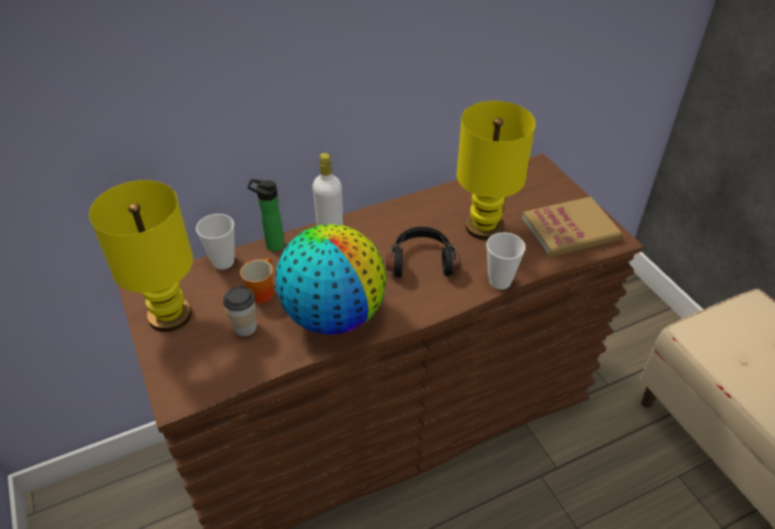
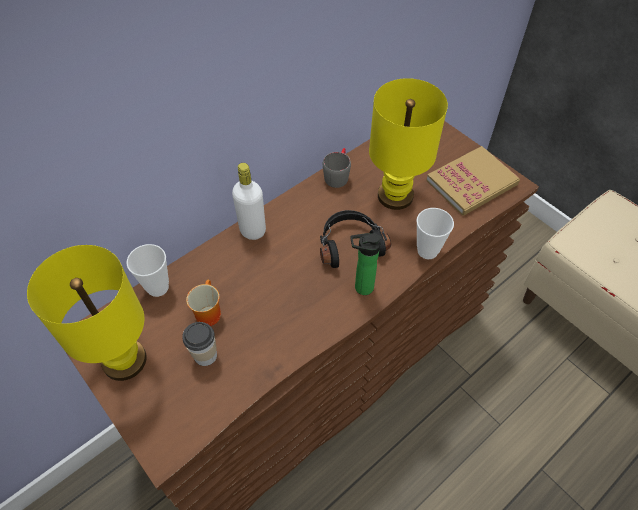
camera: 15 degrees left, 10 degrees up
(272, 245) = (200, 258): bottle -> bottle (361, 287)
(334, 315) = (287, 322): globe -> none
(432, 198) = (337, 174): none -> grey mug

